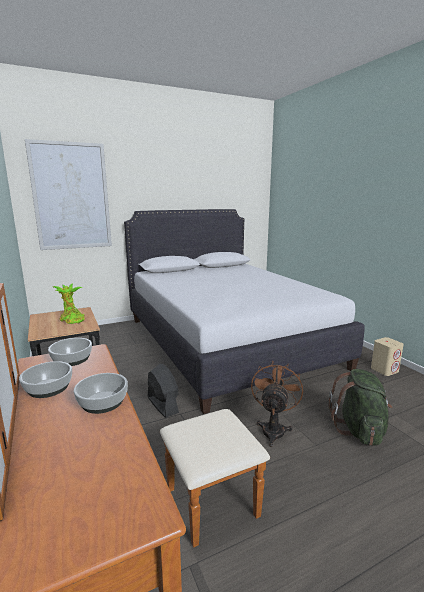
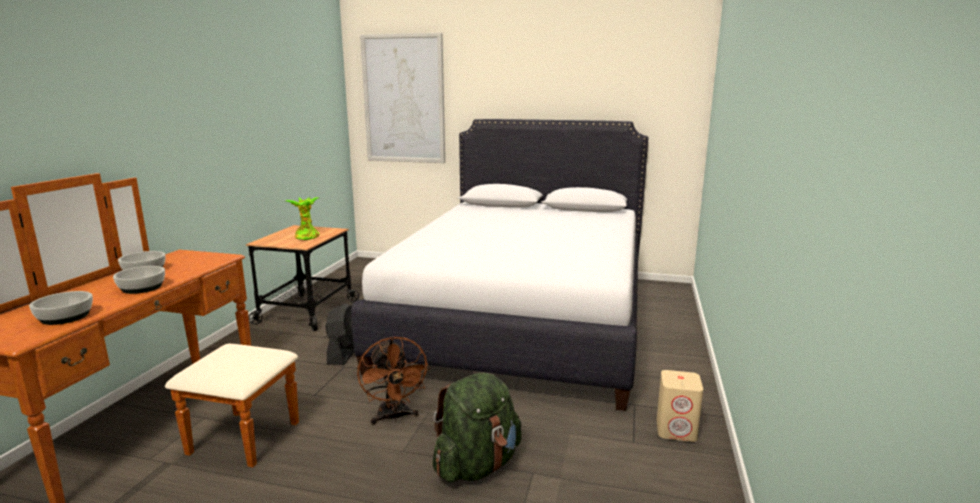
camera: 40 degrees right, 0 degrees up
(72, 359) = (199, 258): bowl -> bowl (66, 317)
(273, 429) = (394, 417): brown fan -> brown fan turned 105 degrees clockwise

